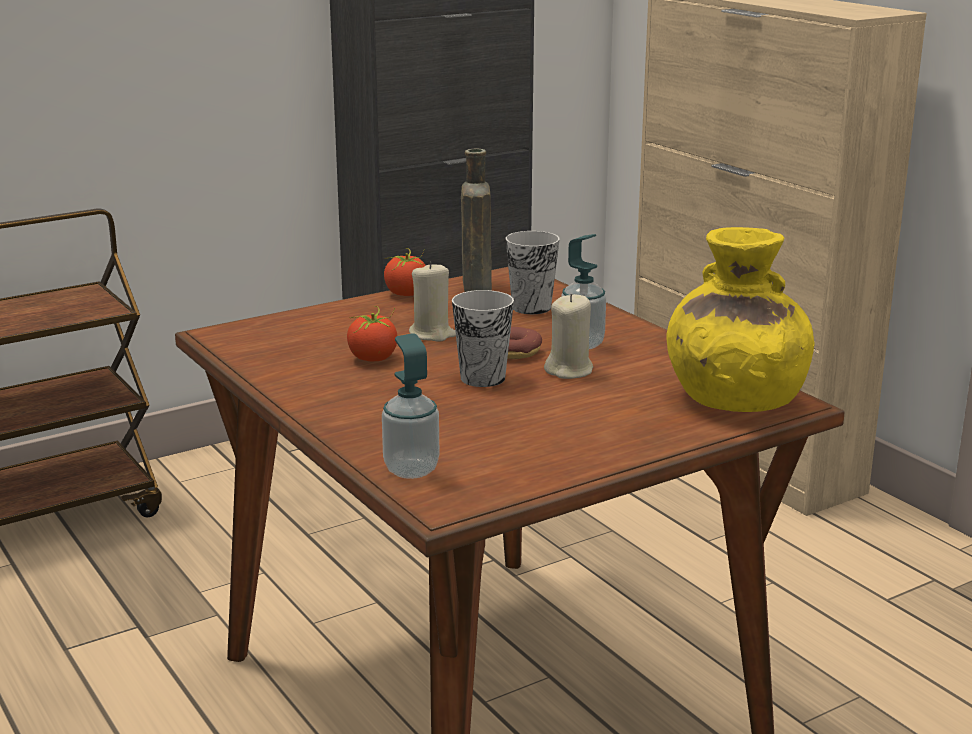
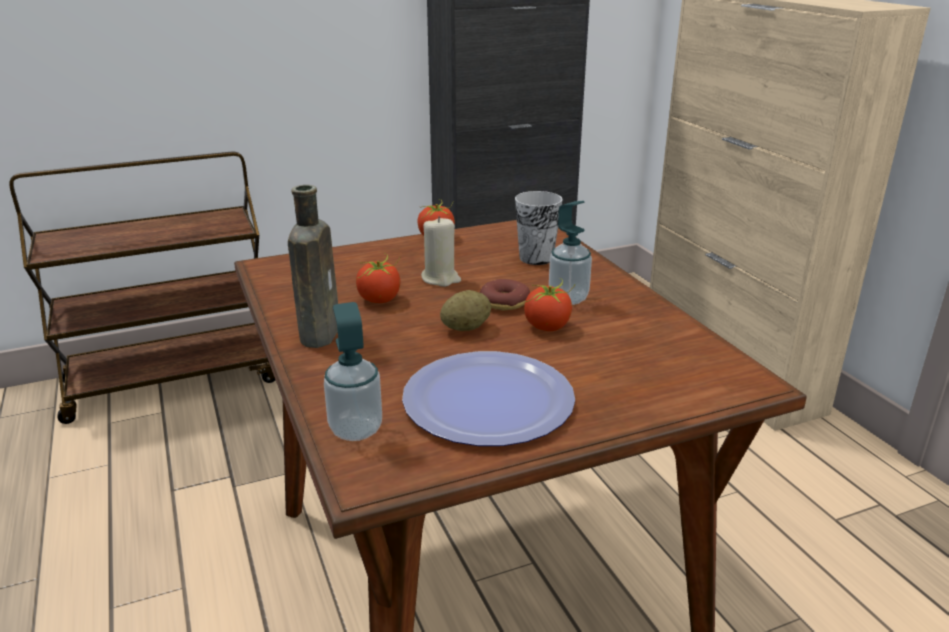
camera: 10 degrees right, 5 degrees up
(476, 285) = (497, 233): brown bottle -> brown bottle (321, 332)
(482, 378) = (466, 328): cup -> potato
(534, 437) = (488, 400): none -> plate
(569, 370) = (547, 326): beige candle -> tomato
(733, 399) = (695, 372): yellow vase -> none

